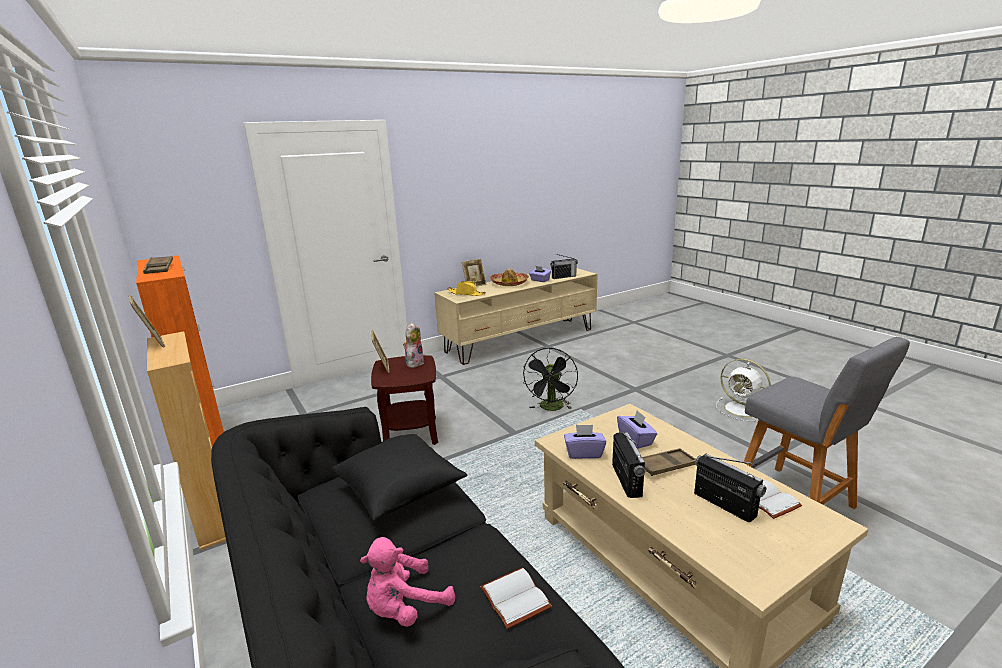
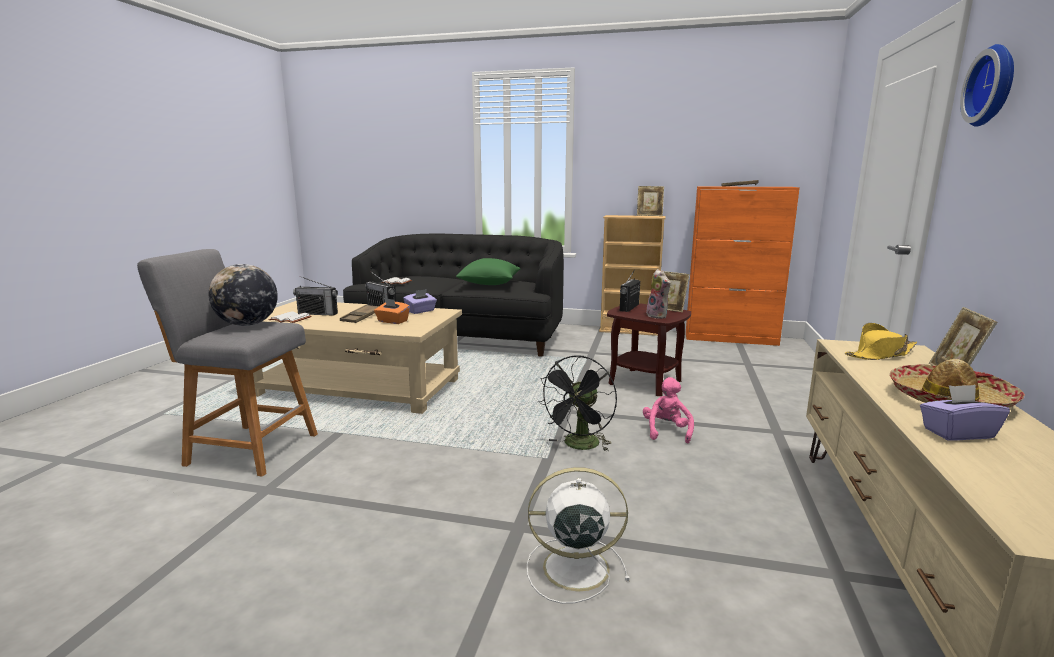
camera: 135 degrees right, 5 degrees down
(400, 490) = (489, 284): black pillow -> green pillow
(405, 608) = (432, 277): pink plush toy -> pink plush toy (666, 431)
(431, 169) = (994, 86): none -> wall clock
(551, 408) = (579, 446): black fan -> black fan turned 120 degrees counterclockwise
(563, 277) = (986, 475): radio -> radio (629, 307)
(636, 440) = (392, 321): purple tissue box -> orange tissue box
(742, 410) = (307, 560): white fan -> white fan (572, 568)
(801, 394) = (248, 325): none -> globe

